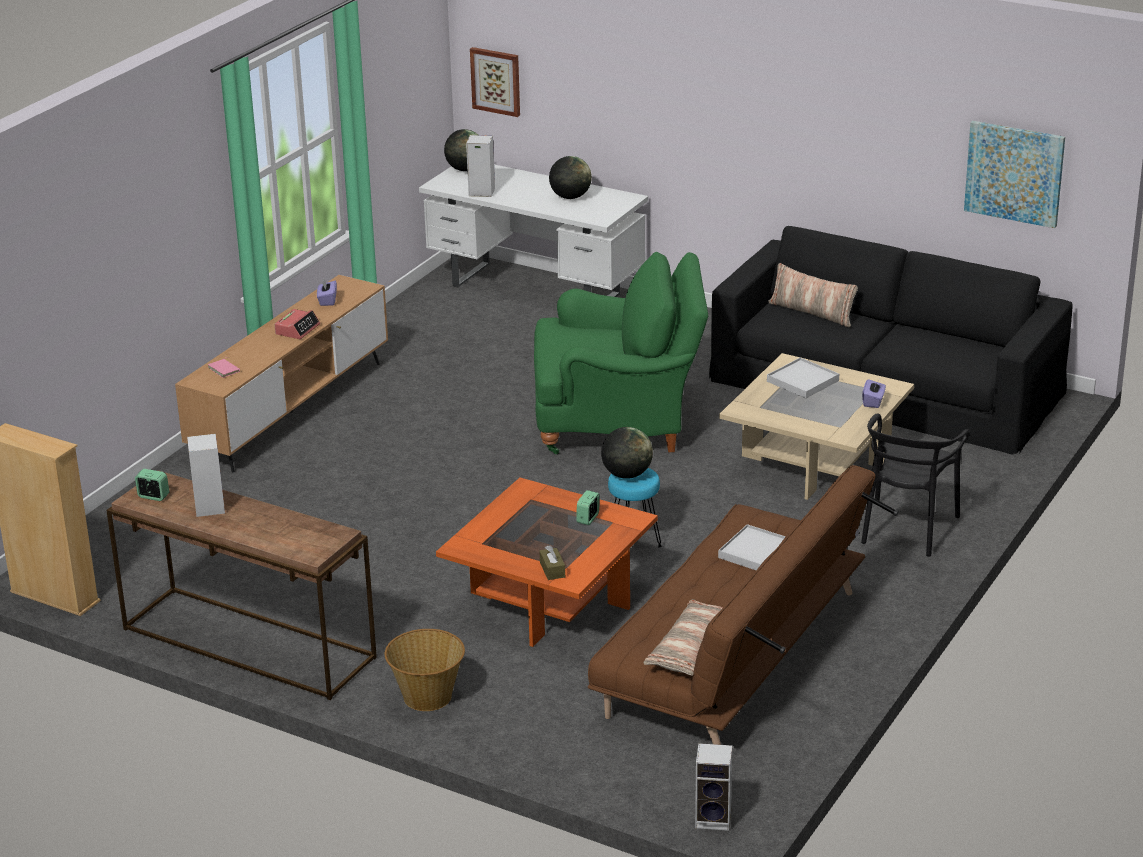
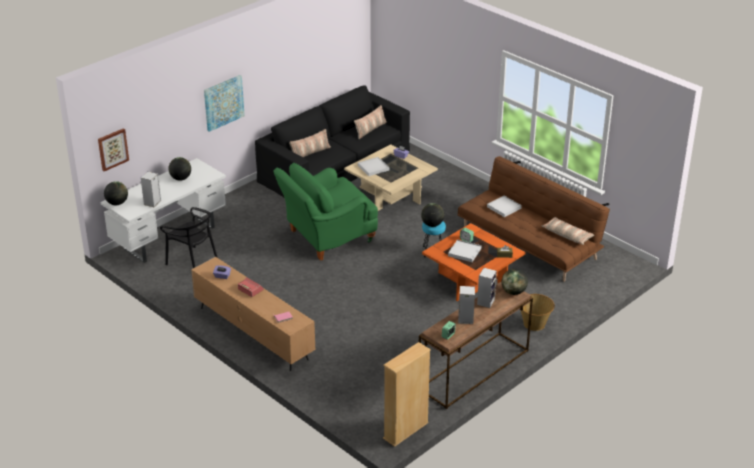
camera: 75 degrees left, 5 degrees up
(319, 546) = (513, 292): none -> globe
(540, 522) = (464, 252): none -> white tray
(619, 423) = (327, 237): green armchair -> green armchair turned 135 degrees counterclockwise
(715, 819) = (635, 268): speaker -> speaker (485, 301)
(907, 528) = (454, 186): black chair -> black chair (192, 262)
(957, 354) = (370, 129): none -> pillow
(1014, 173) = (338, 50): picture -> picture (223, 102)

